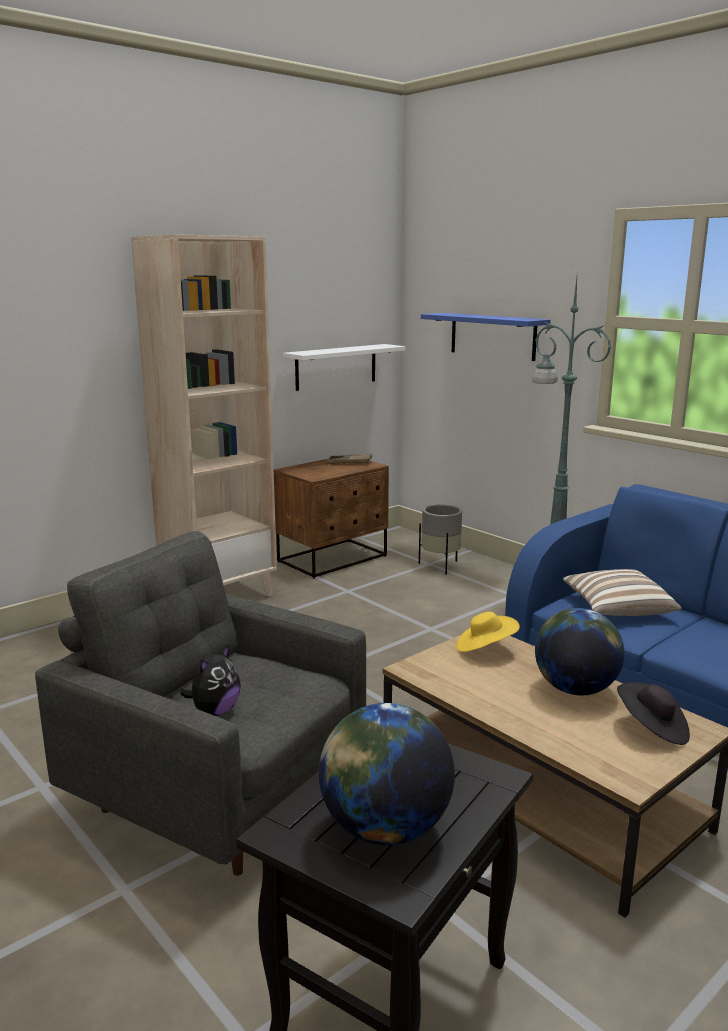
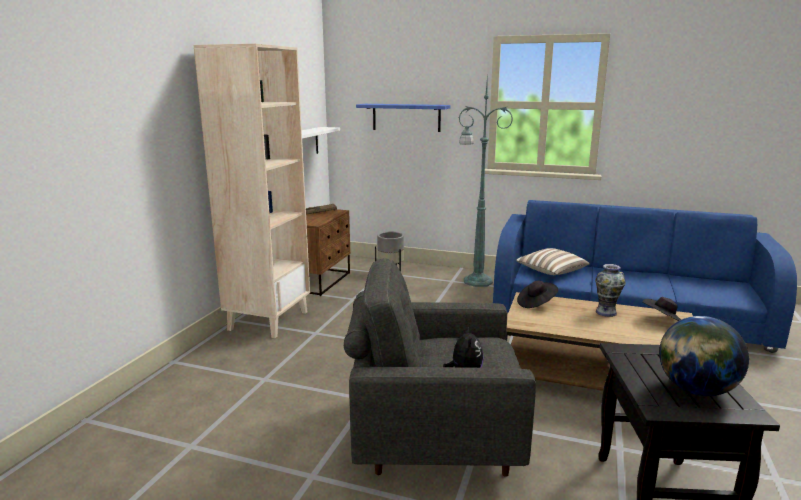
camera: 30 degrees left, 0 degrees up
(485, 648) = (536, 303): yellow hat -> black hat
(575, 689) = (606, 312): globe -> vase

